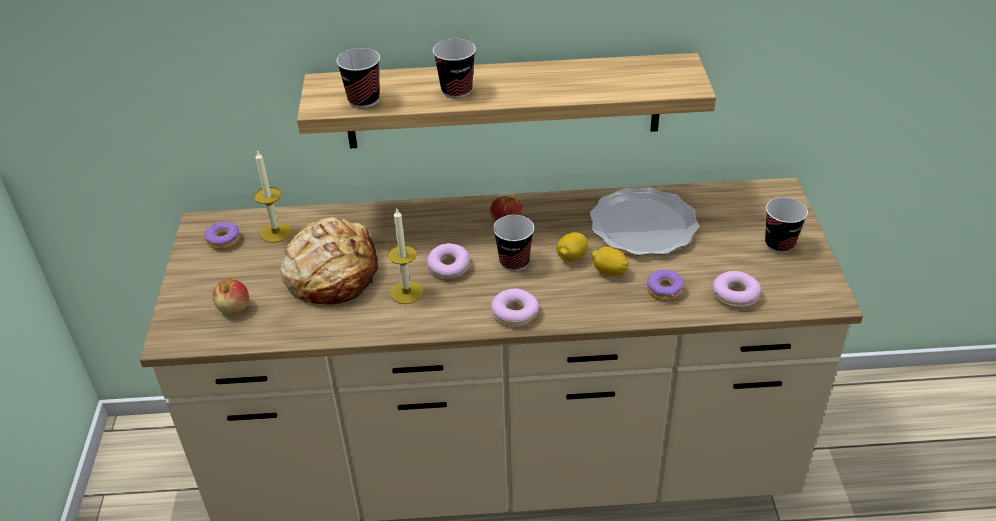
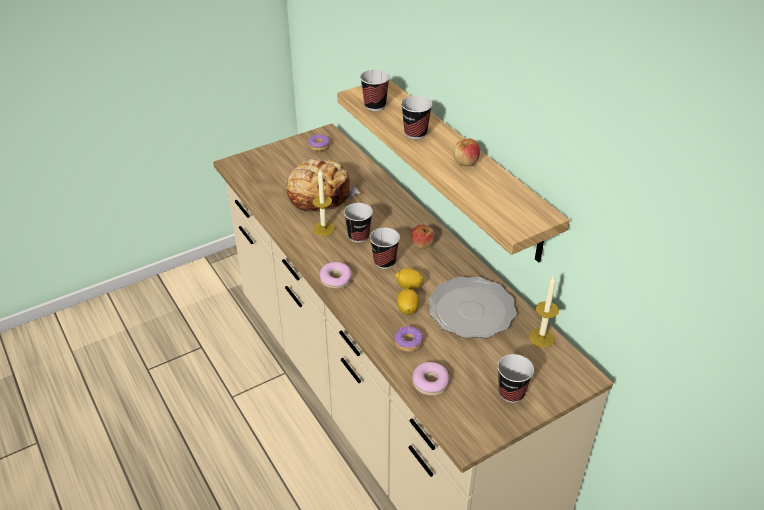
camera: 60 degrees right, 0 degrees up
(234, 308) = (268, 173): apple -> apple (465, 162)
(276, 232) = (339, 160): candle -> candle (541, 338)
(448, 267) = (358, 236): donut -> cup

